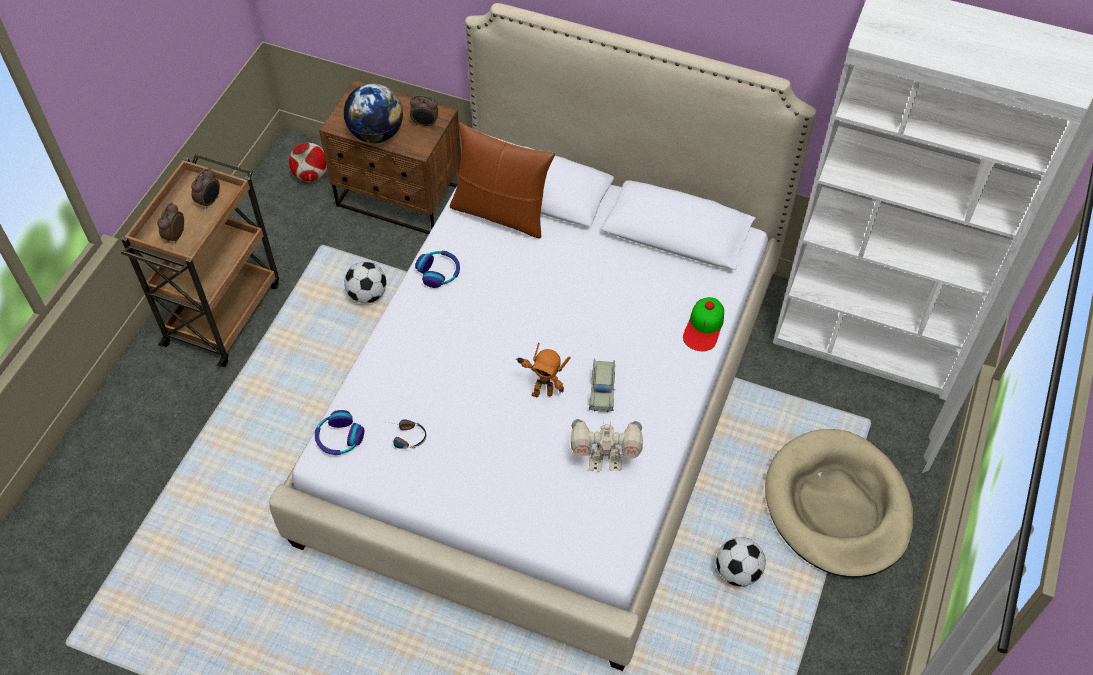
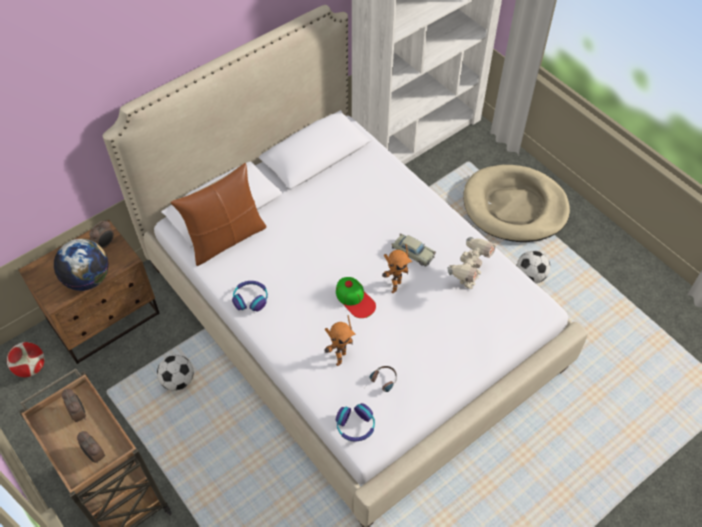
camera: 60 degrees left, 0 degrees up
(412, 383) = (338, 358): none -> toy robot
(704, 327) = (400, 178): cap -> cap (355, 299)

